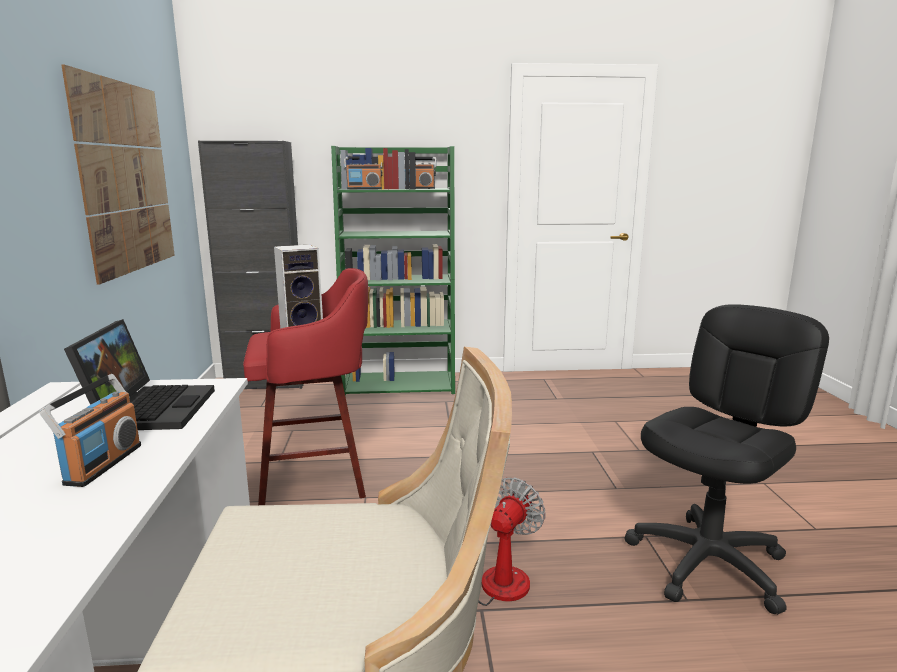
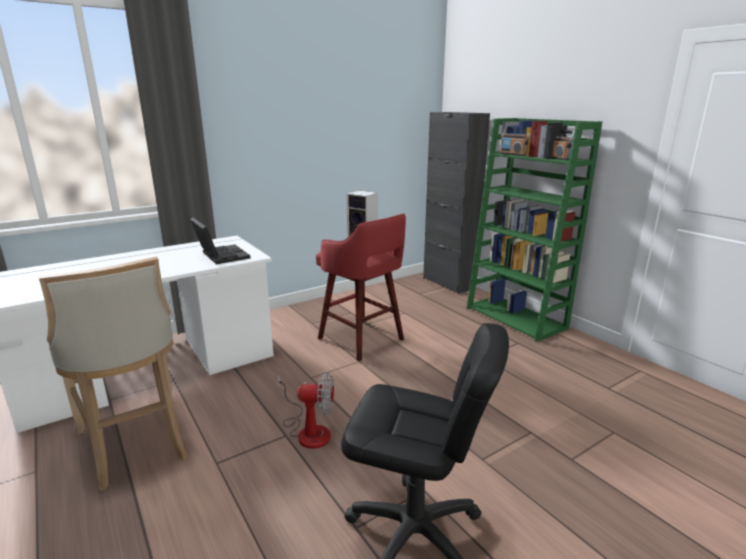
camera: 60 degrees right, 5 degrees up
(102, 464) = (164, 267): radio -> none
(126, 177) = (354, 138): picture -> none
(150, 408) = (220, 256): laptop -> laptop turned 90 degrees counterclockwise

